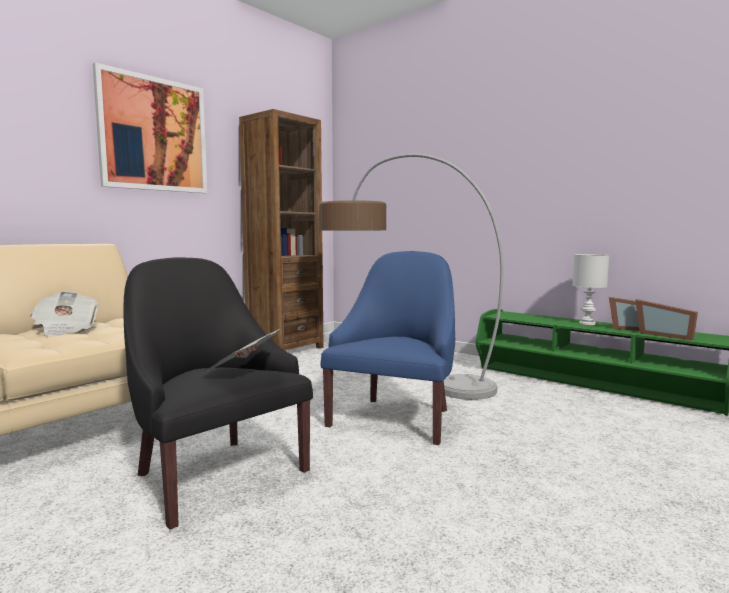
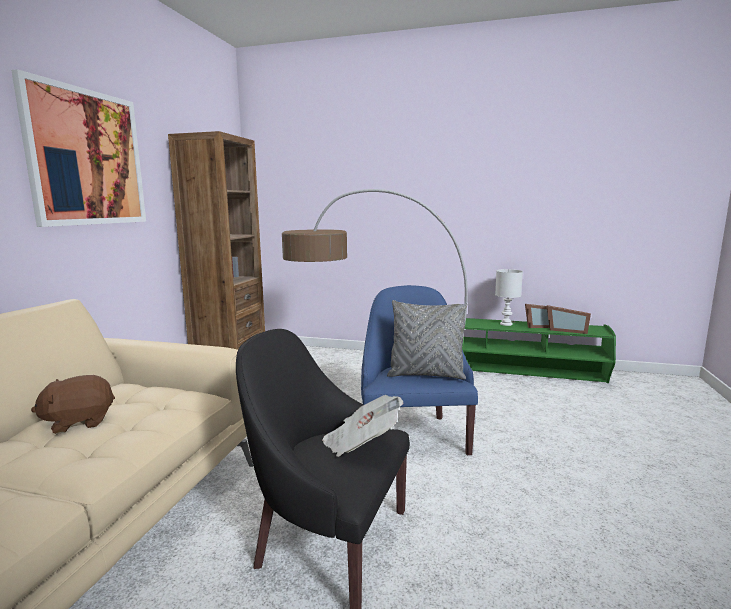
camera: 25 degrees left, 5 degrees up
(66, 330) = (79, 422): newspaper -> brown plush toy
(399, 344) = (426, 375): none -> grey pillow

